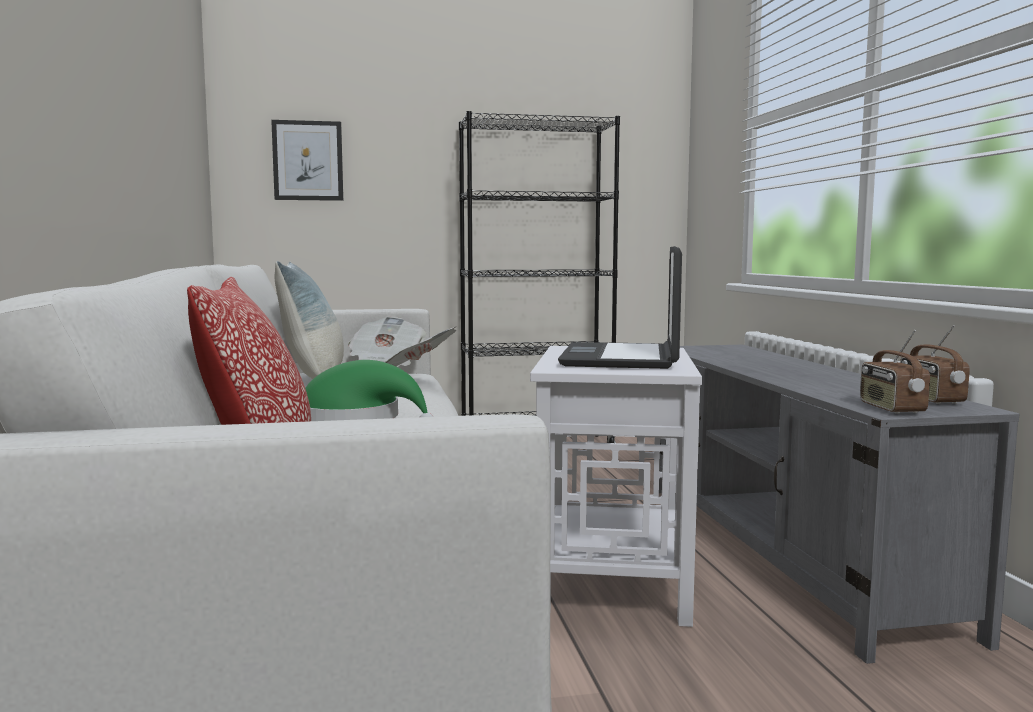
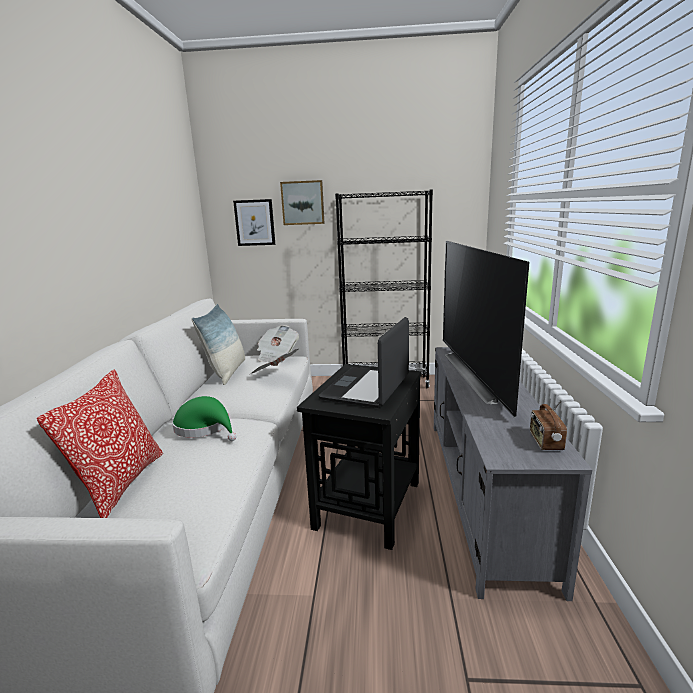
camera: 15 degrees right, 10 degrees up
(396, 132) = (303, 203): none -> picture
(612, 580) = (367, 504): white side table -> black side table
(759, 362) = (479, 374): none -> television
(890, 408) = (505, 454): radio -> none

